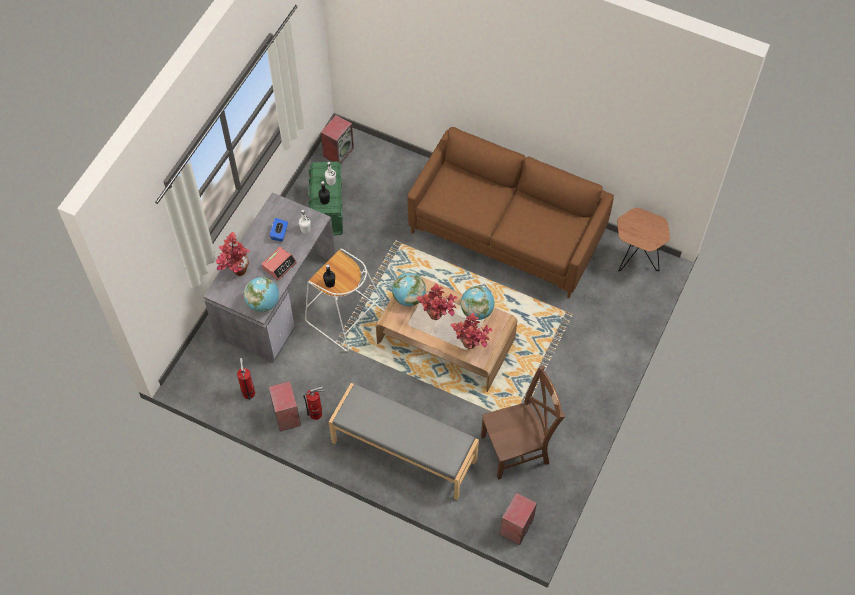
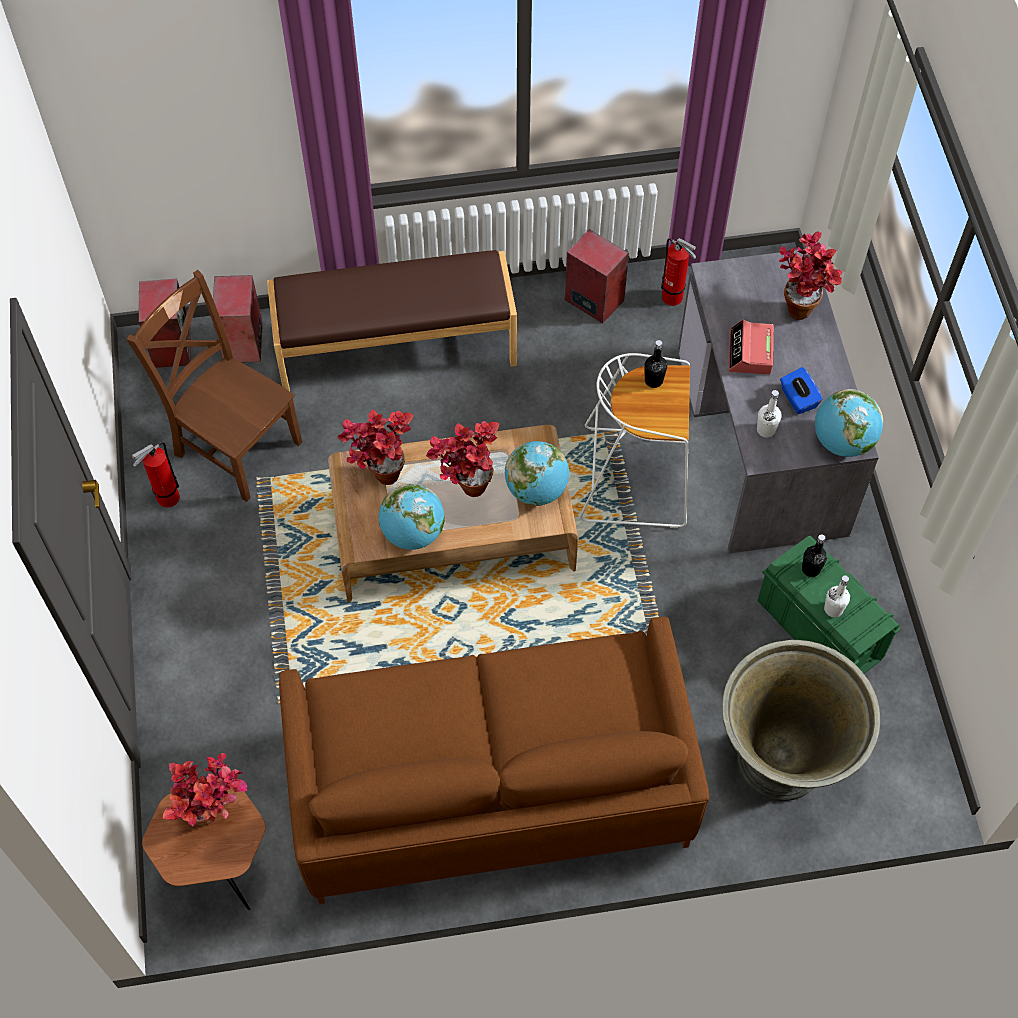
camera: 145 degrees right, 0 degrees up
(263, 303) = (719, 288): globe -> globe (842, 442)
(317, 413) = (555, 326): fire extinguisher -> fire extinguisher (165, 499)
(338, 152) = (904, 750): speaker -> speaker (244, 343)
(388, 175) = (780, 763): none -> grey planter
(403, 452) = (396, 348): grey bench -> brown bench
(518, 448) = (235, 444): brown chair -> brown chair turned 90 degrees clockwise
(635, 233) = (215, 815): none -> potted plant

